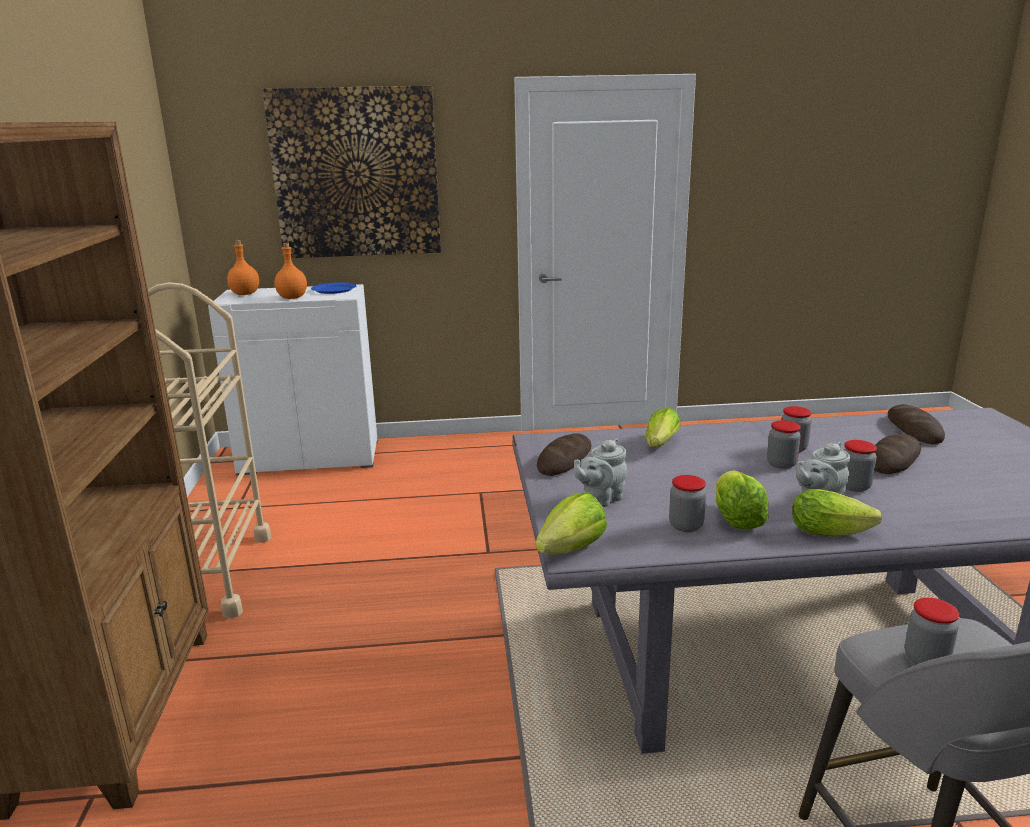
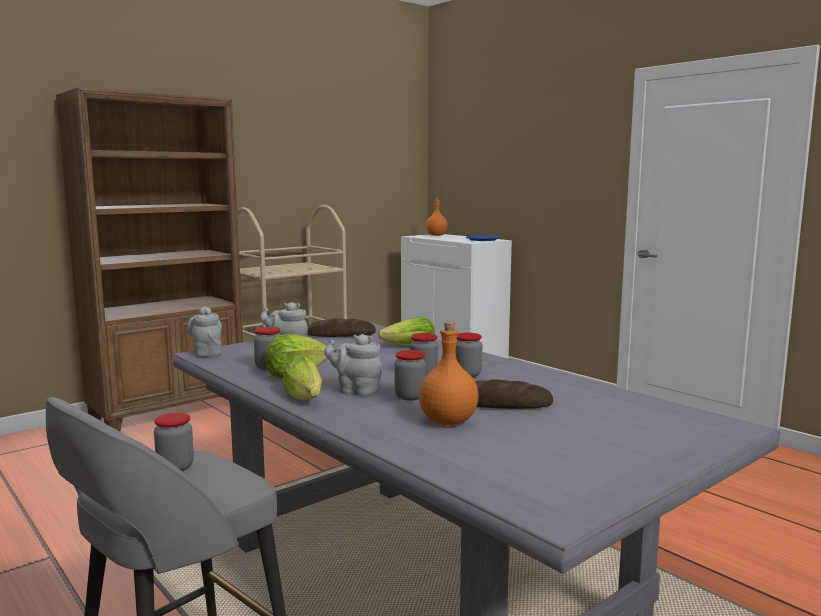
camera: 55 degrees right, 10 degrees down
(292, 297) = (447, 239): orange bottle -> orange bottle (449, 421)
(356, 173) = (519, 154): picture -> none
(572, 549) = (207, 352): lettuce -> grey teapot
(914, 429) = (608, 404): bread -> none

